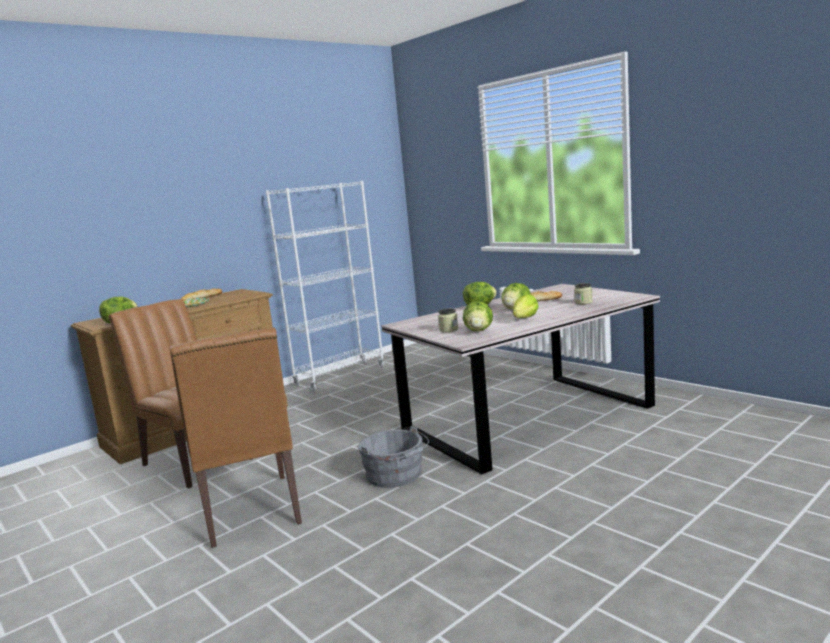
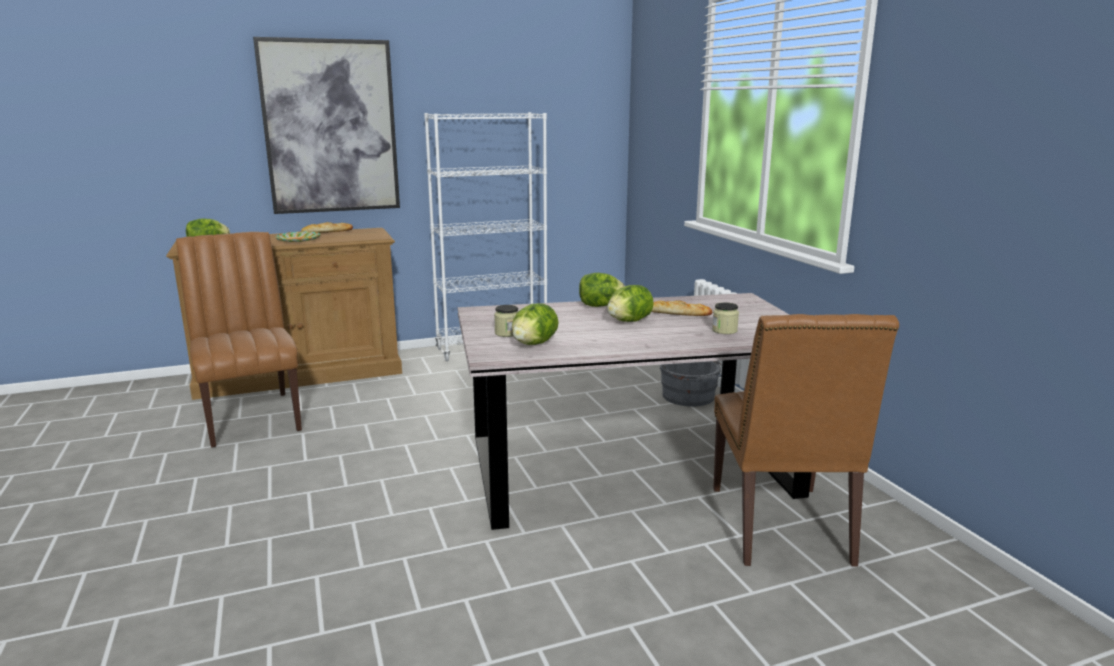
camera: 20 degrees right, 5 degrees up
(192, 209) = (330, 127): none -> picture
(250, 509) = (231, 492): brown chair -> brown chair (778, 524)
(396, 475) = (404, 499): grey bucket -> grey bucket (690, 397)
(522, 320) = (608, 340): lettuce -> none

